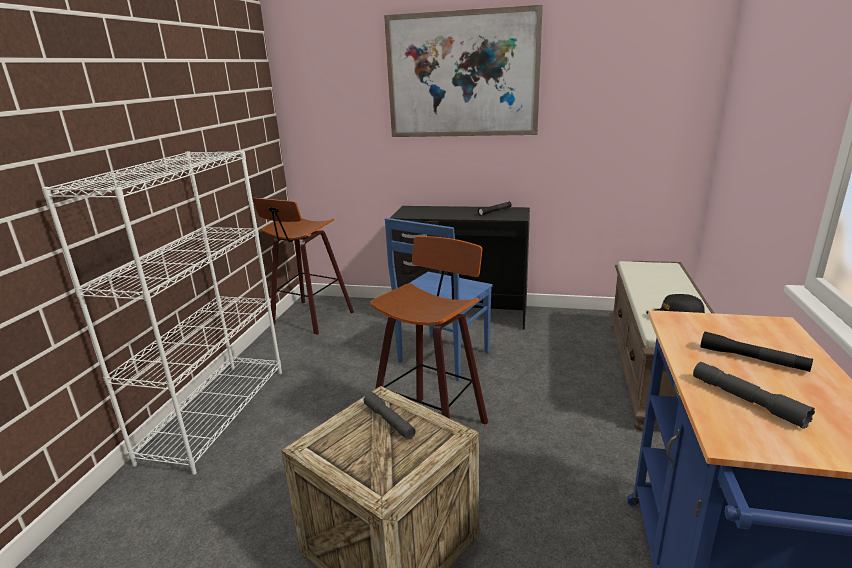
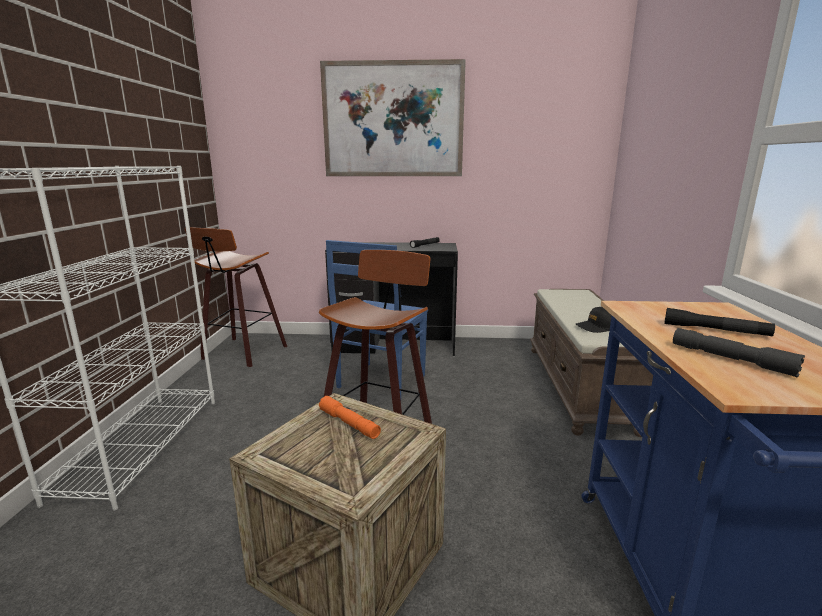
camera: 10 degrees left, 5 degrees down
(389, 421) = (349, 423): grey flashlight -> orange flashlight

